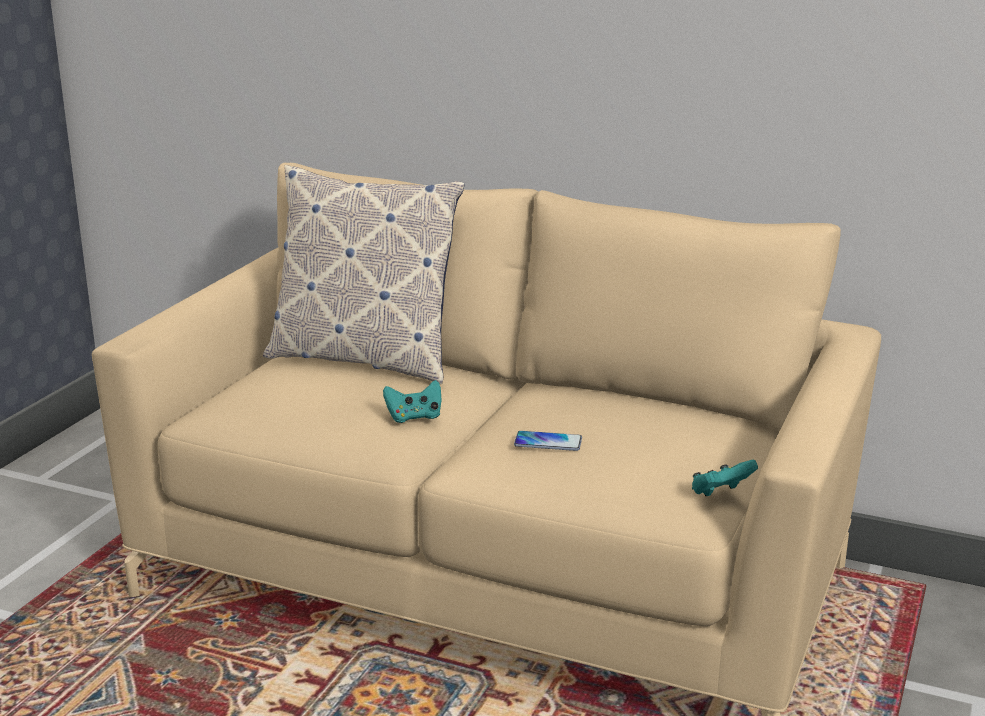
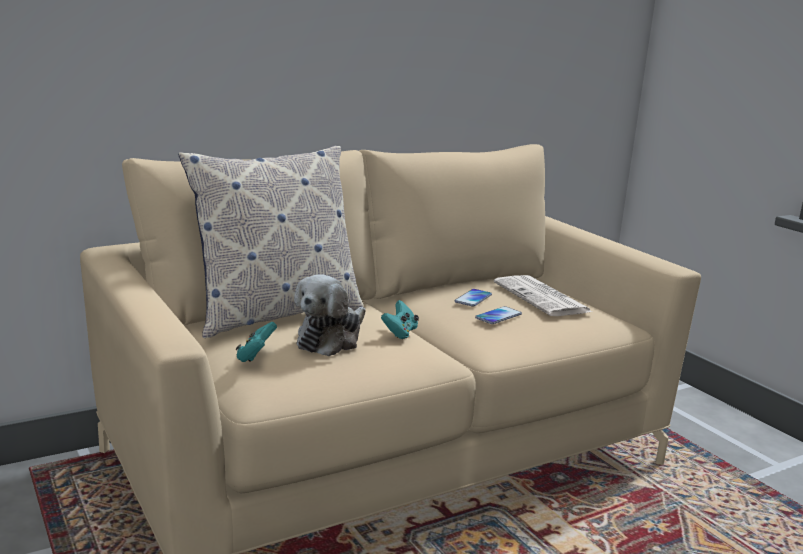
camera: 55 degrees left, 5 degrees down
(343, 397) = (331, 339): none -> plush toy
(580, 415) = (473, 298): none -> phone
(662, 446) = (542, 298): none -> newspaper
(720, 493) = (610, 309): turquoise game controller -> turquoise game controller (255, 356)

